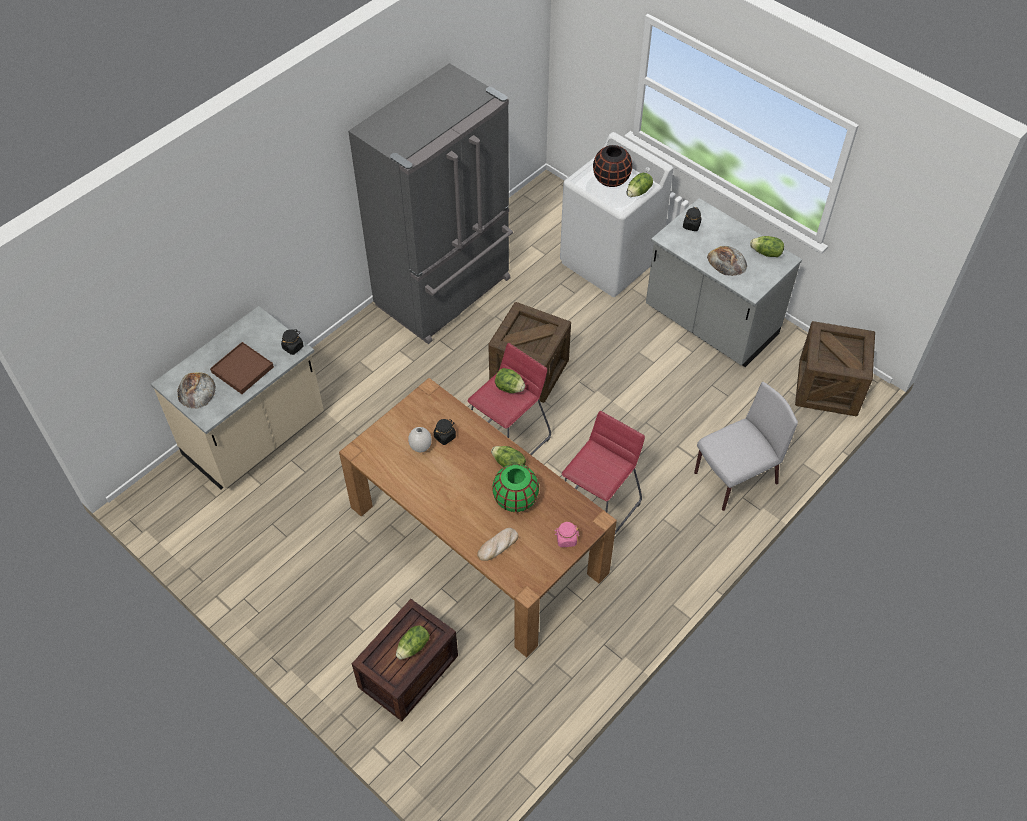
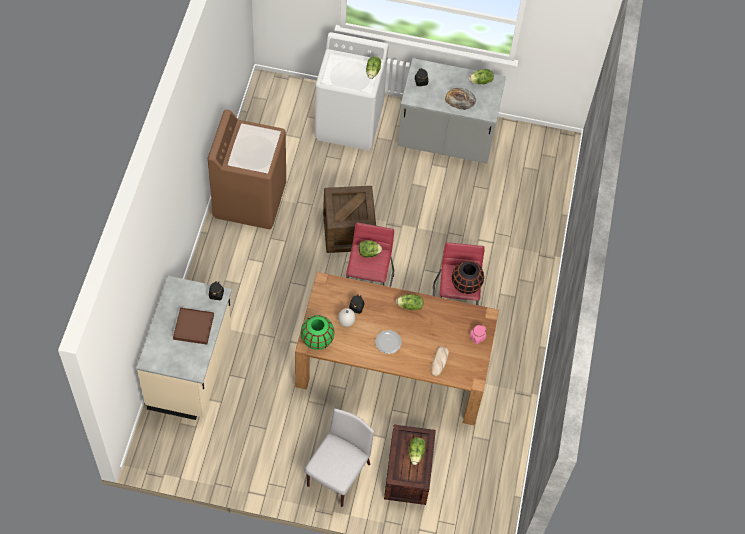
camera: 35 degrees left, 5 degrees up
(196, 390) = (172, 357): bread -> none
(445, 292) = (250, 200): grey fridge -> brown washing machine
(452, 493) = (388, 343): none -> plate
(515, 499) = (430, 327): green vase -> green vase (317, 340)
(611, 180) = (348, 70): black vase -> black vase (466, 285)
(734, 479) = (526, 245): grey chair -> grey chair (338, 476)
(827, 387) = (546, 153): crate -> none

